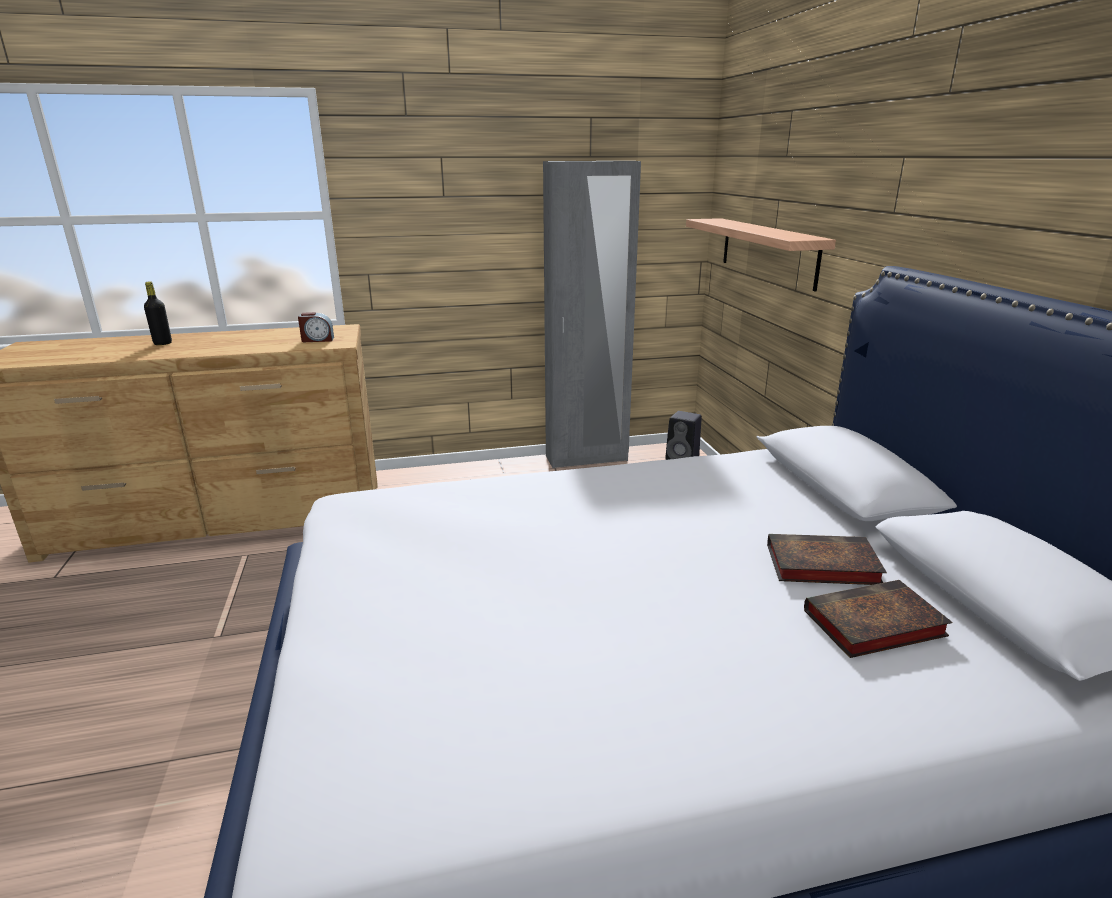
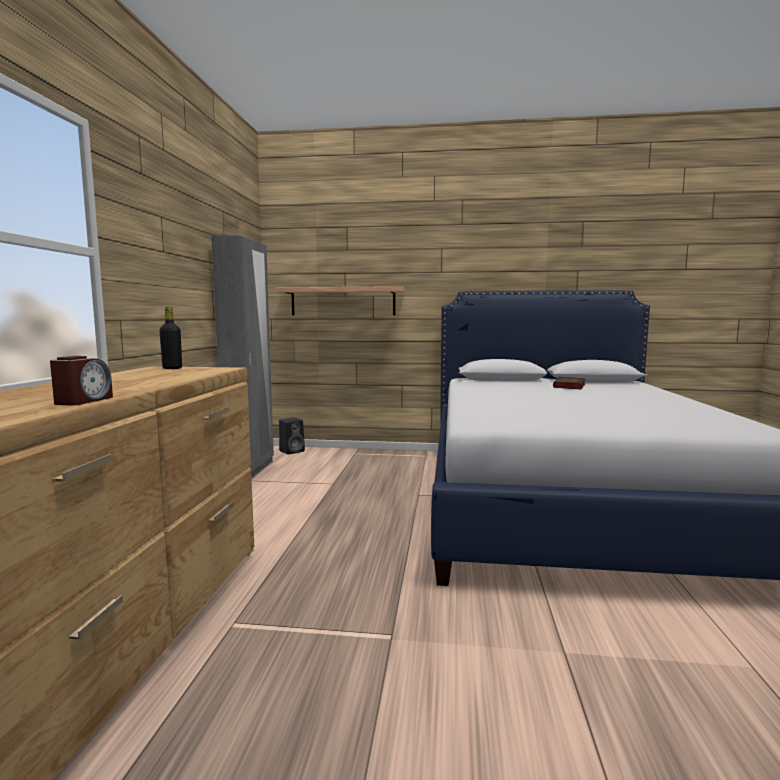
camera: 70 degrees left, 15 degrees down
(163, 343) = (45, 393): black bottle -> black bottle (172, 368)
(317, 340) = (191, 370): alarm clock -> alarm clock (83, 401)
(871, 625) = (610, 387): book -> none

